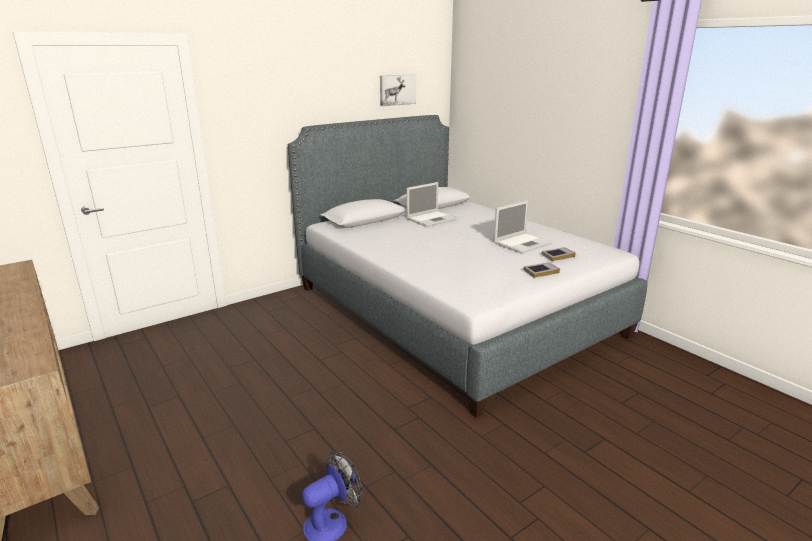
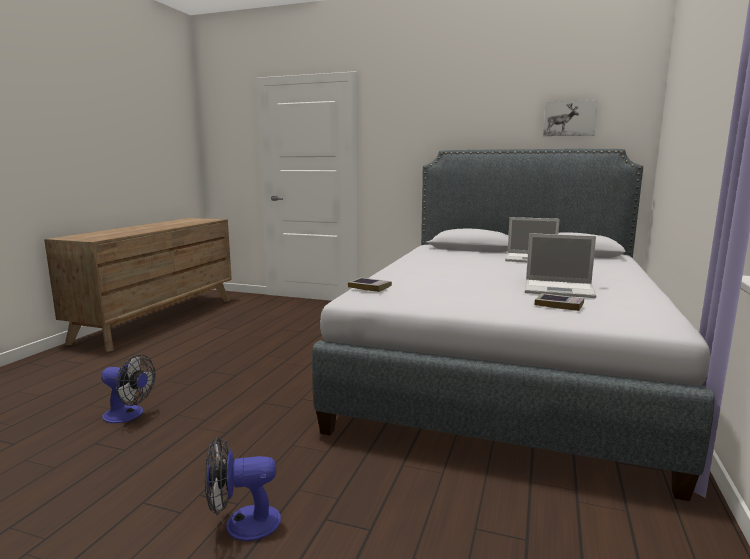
camera: 55 degrees right, 10 degrees down
(541, 272) = (486, 305): book -> book (369, 287)
(570, 489) = (242, 524): none -> fan

